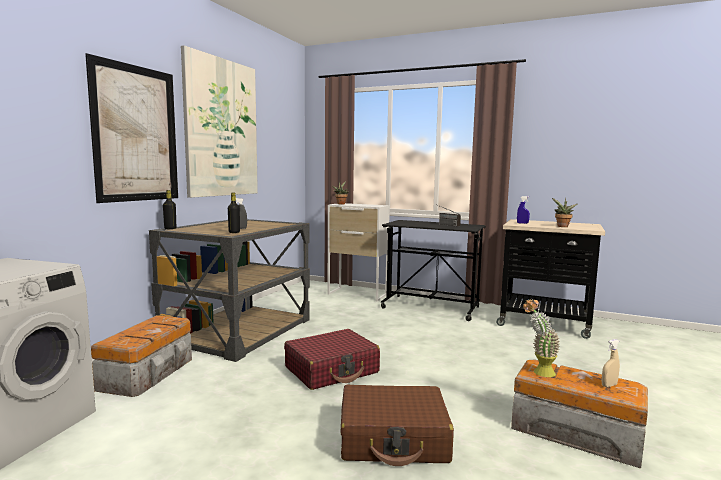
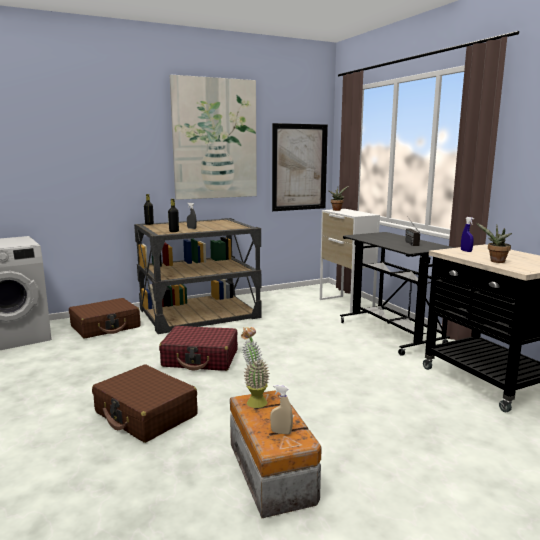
camera: 40 degrees right, 5 degrees up
(136, 134) = (126, 151): picture -> picture (299, 167)
(149, 373) = (106, 327): storage box -> brown suitcase

